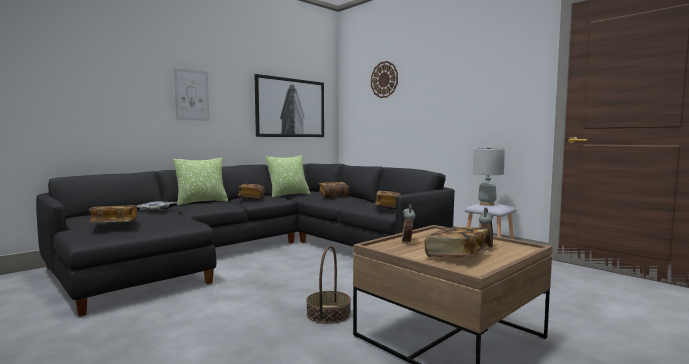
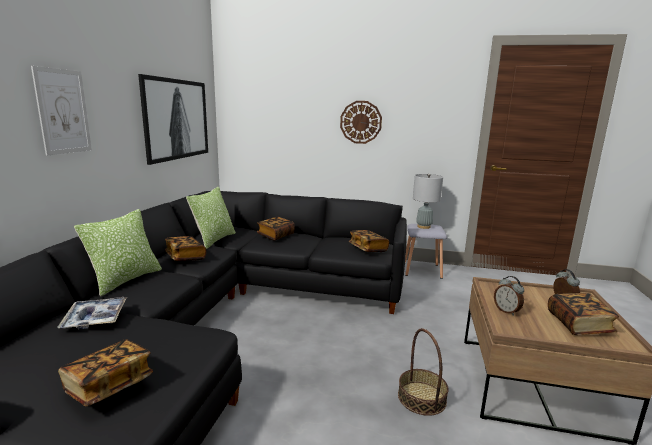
camera: 35 degrees left, 10 degrees up
(384, 79) = (287, 88): wall clock -> wall clock (360, 122)

